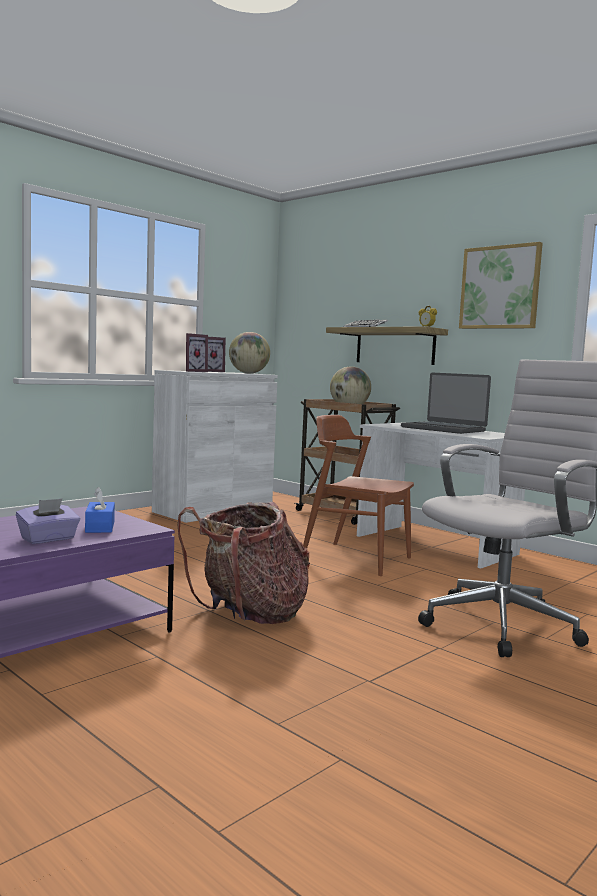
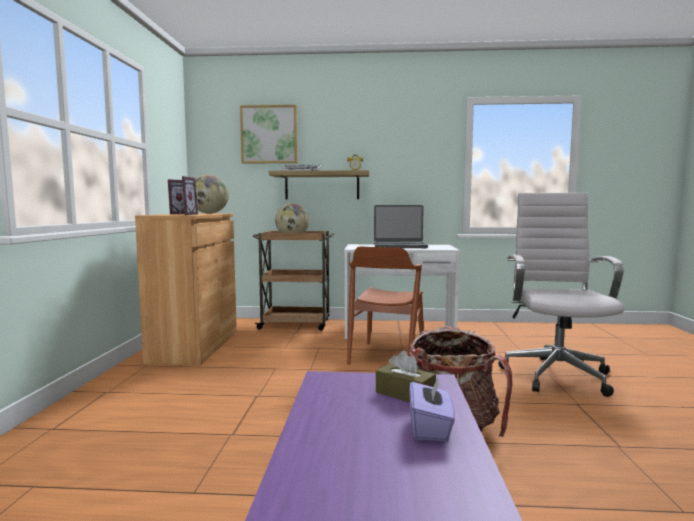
camera: 40 degrees left, 0 degrees up
(100, 527) = (405, 394): blue tissue box -> brown tissue box
(213, 510) = (195, 346): white cabinet -> brown cabinet
(355, 558) = (386, 356): brown chair -> brown chair turned 60 degrees counterclockwise
(500, 287) = (409, 142): picture -> picture (269, 134)

